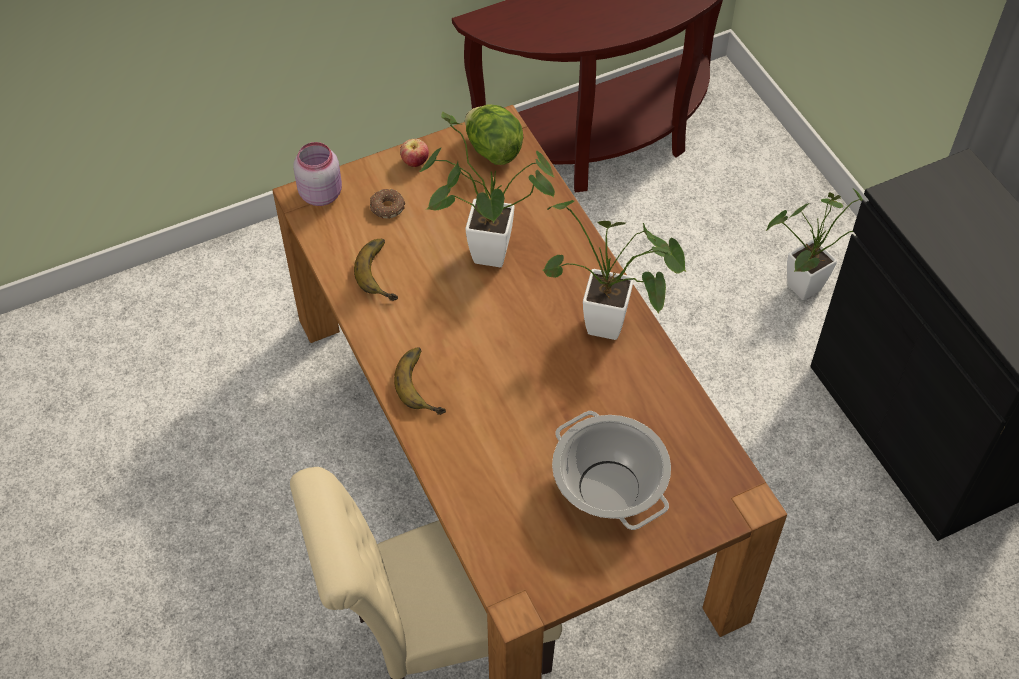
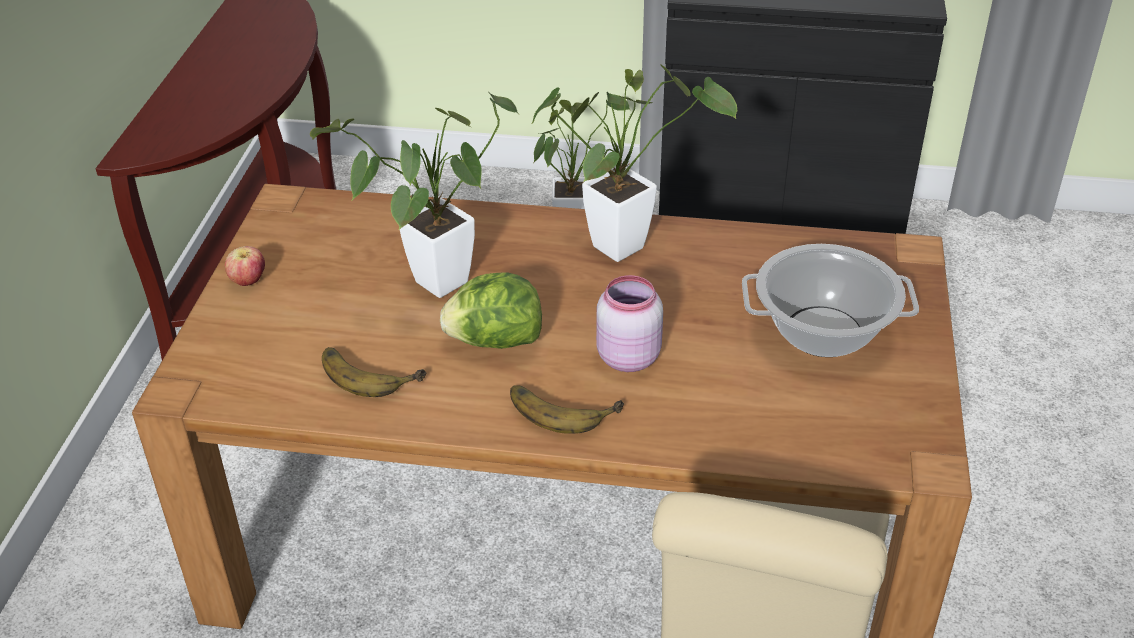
camera: 55 degrees left, 15 degrees down
(321, 193) = (194, 372): pink jar -> pink jar (626, 356)
(386, 207) = (283, 329): donut -> none
(493, 150) = (306, 221): lettuce -> lettuce (495, 341)

